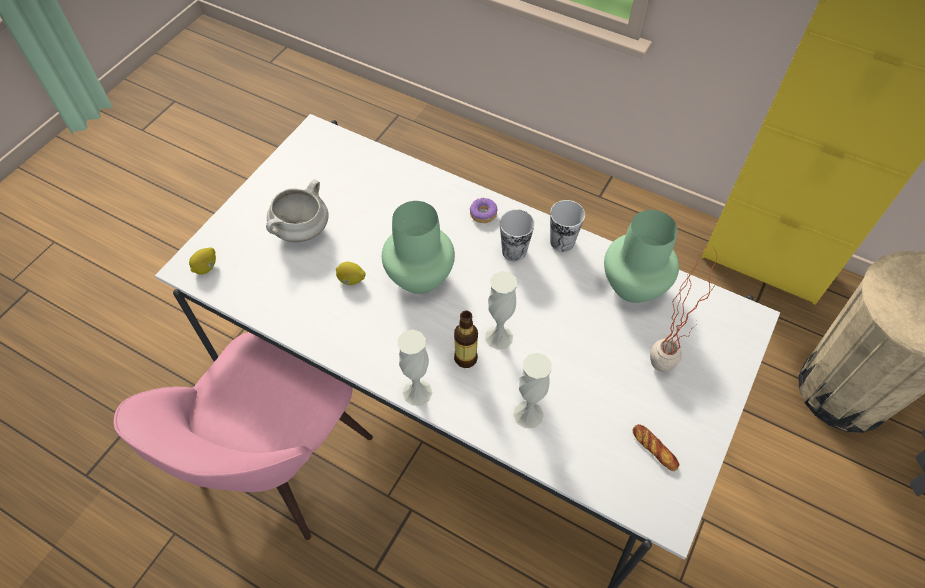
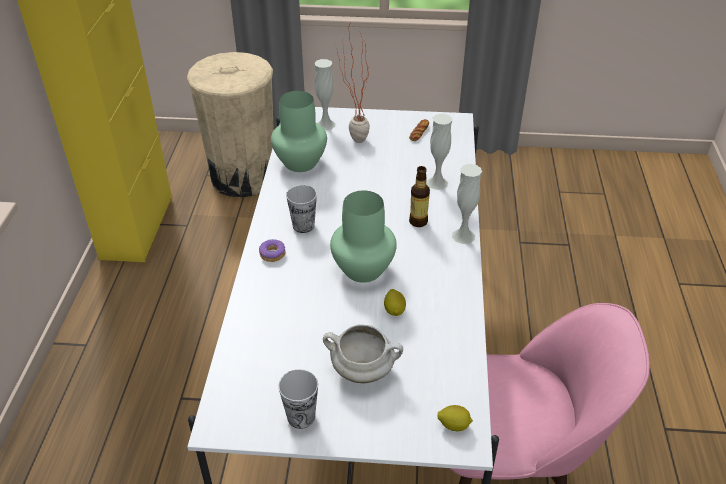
camera: 115 degrees left, 15 degrees down
(499, 337) = (388, 211): white vase -> white vase (325, 124)
(562, 242) = (278, 204): cup -> cup (301, 417)

